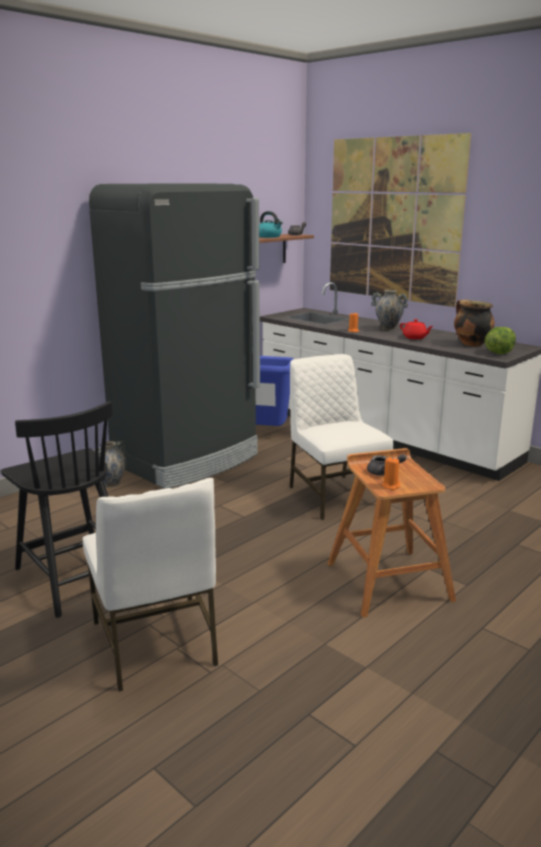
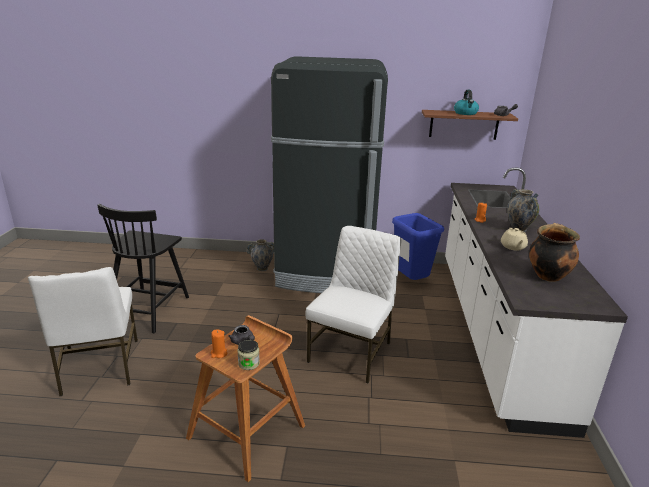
camera: 50 degrees right, 5 degrees up
(155, 644) = (99, 367): white chair -> white chair turned 45 degrees counterclockwise
(393, 220) = (572, 117): picture -> none
(415, 338) = (513, 247): red teapot -> beige teapot
(422, 478) = (249, 363): none -> jar
(498, 353) = (543, 297): lettuce -> none

